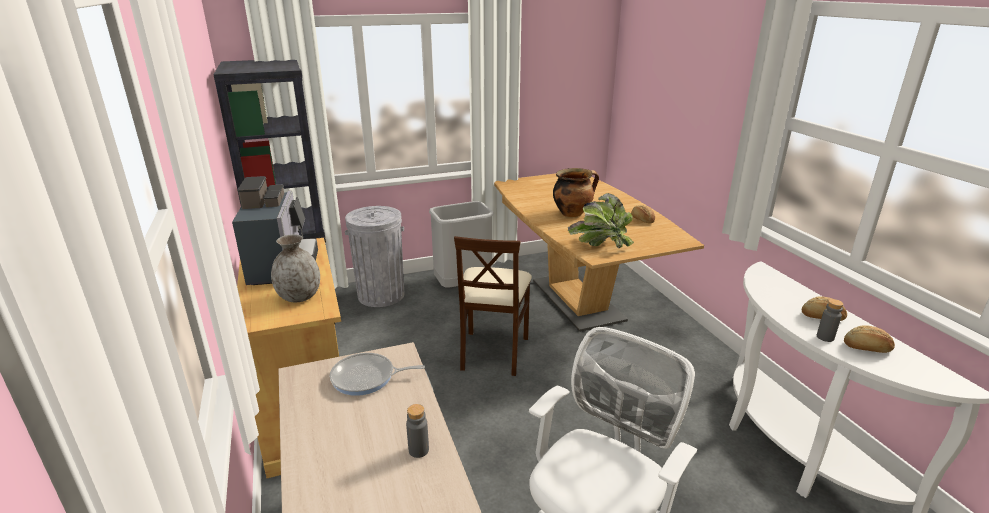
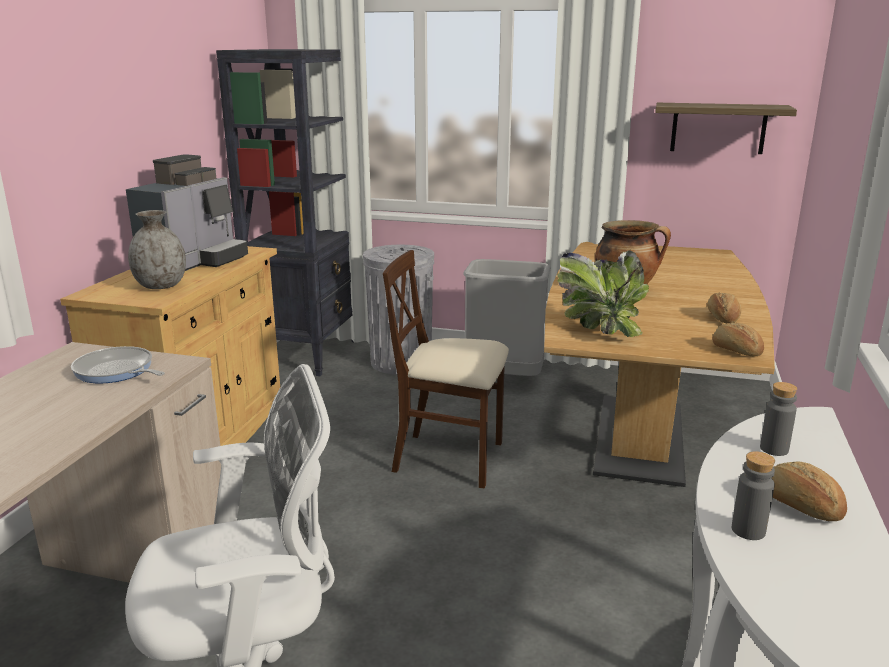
camera: 35 degrees right, 5 degrees down
(418, 450) = (42, 440): grey bottle -> grey bottle (774, 449)
(493, 352) = (450, 458): beige chair -> beige chair turned 60 degrees clockwise
(565, 96) = (718, 128): none -> shelf
(867, 348) = (807, 575): bread -> bread (736, 351)

